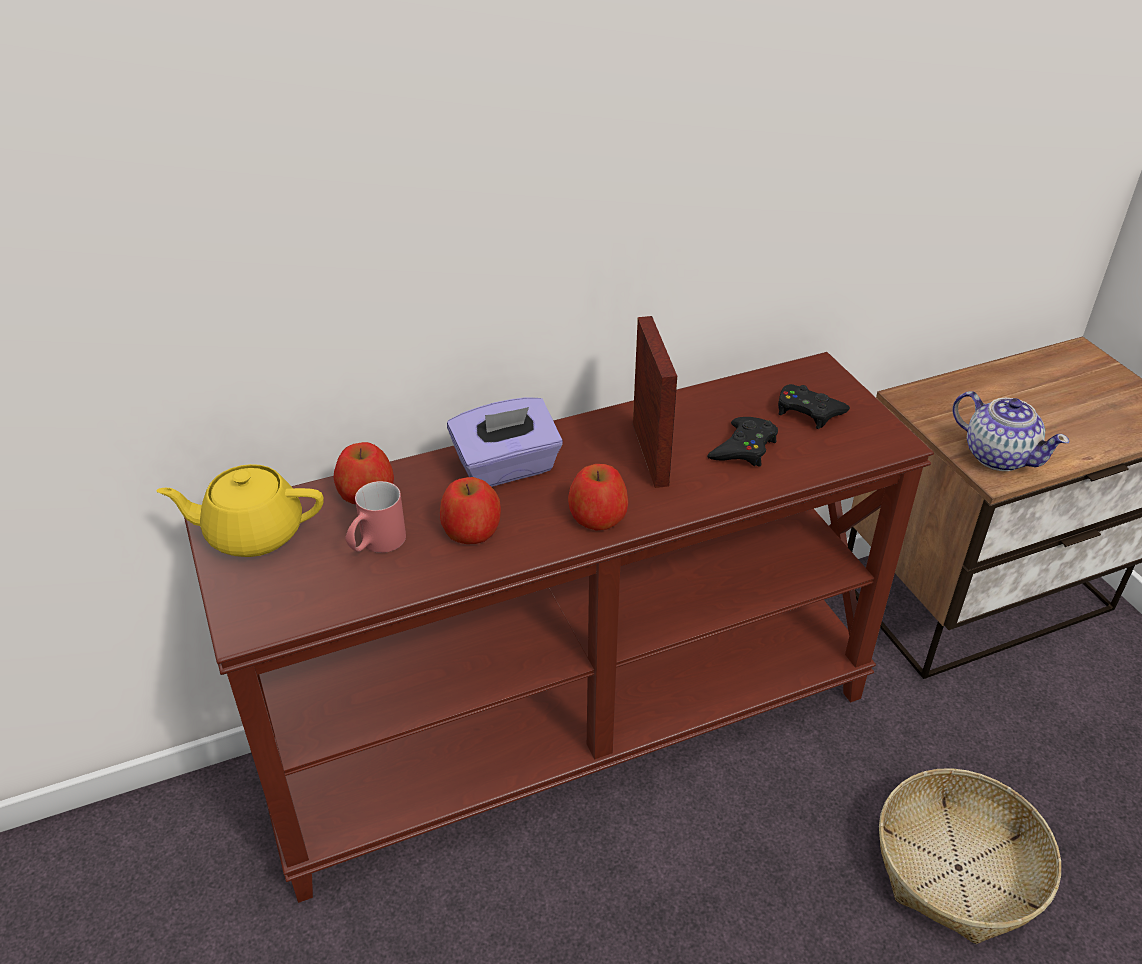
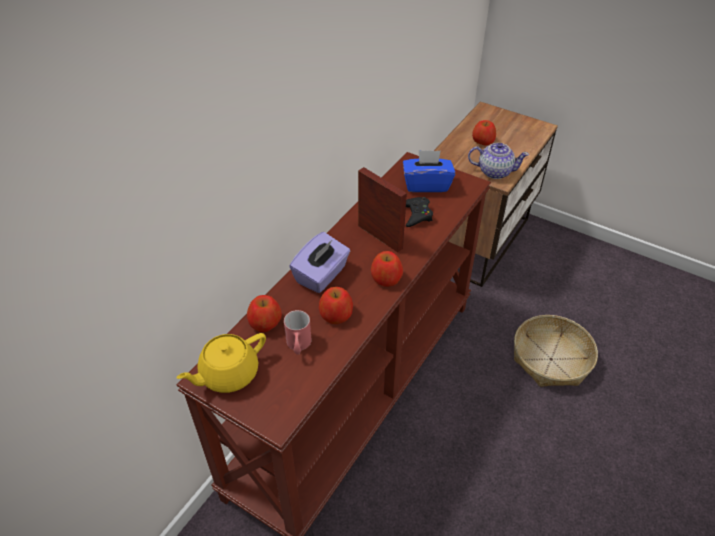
camera: 35 degrees left, 5 degrees up
(808, 411) = (426, 184): black game controller -> blue tissue box
(1023, 400) = (483, 141): none -> apple

